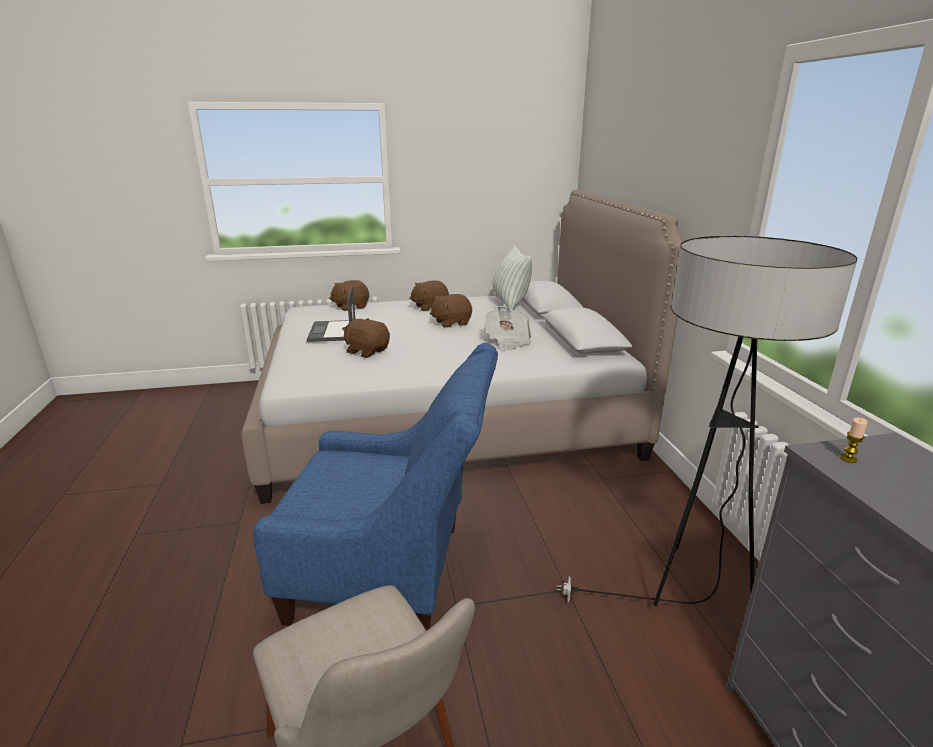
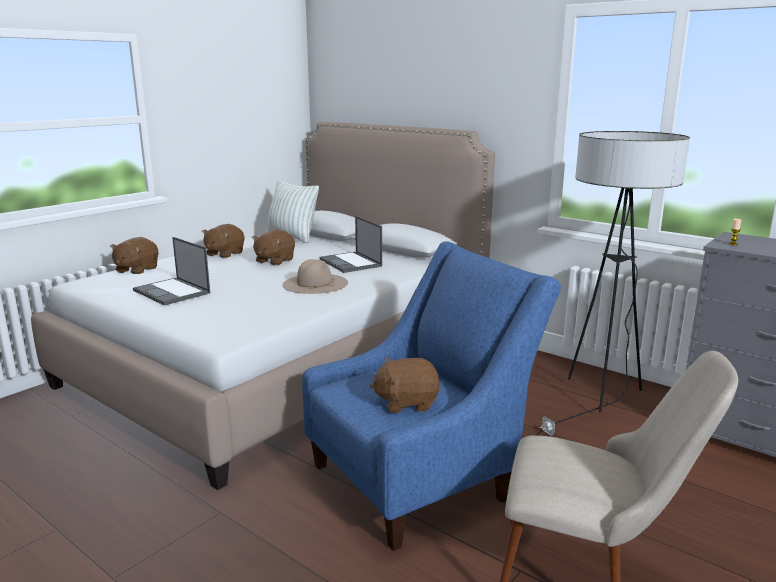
camera: 40 degrees left, 5 degrees down
(367, 351) = (245, 298): brown plush toy -> brown plush toy (406, 402)
(439, 353) = (315, 283): none -> beige hat
(507, 341) = (351, 263): newspaper -> laptop

